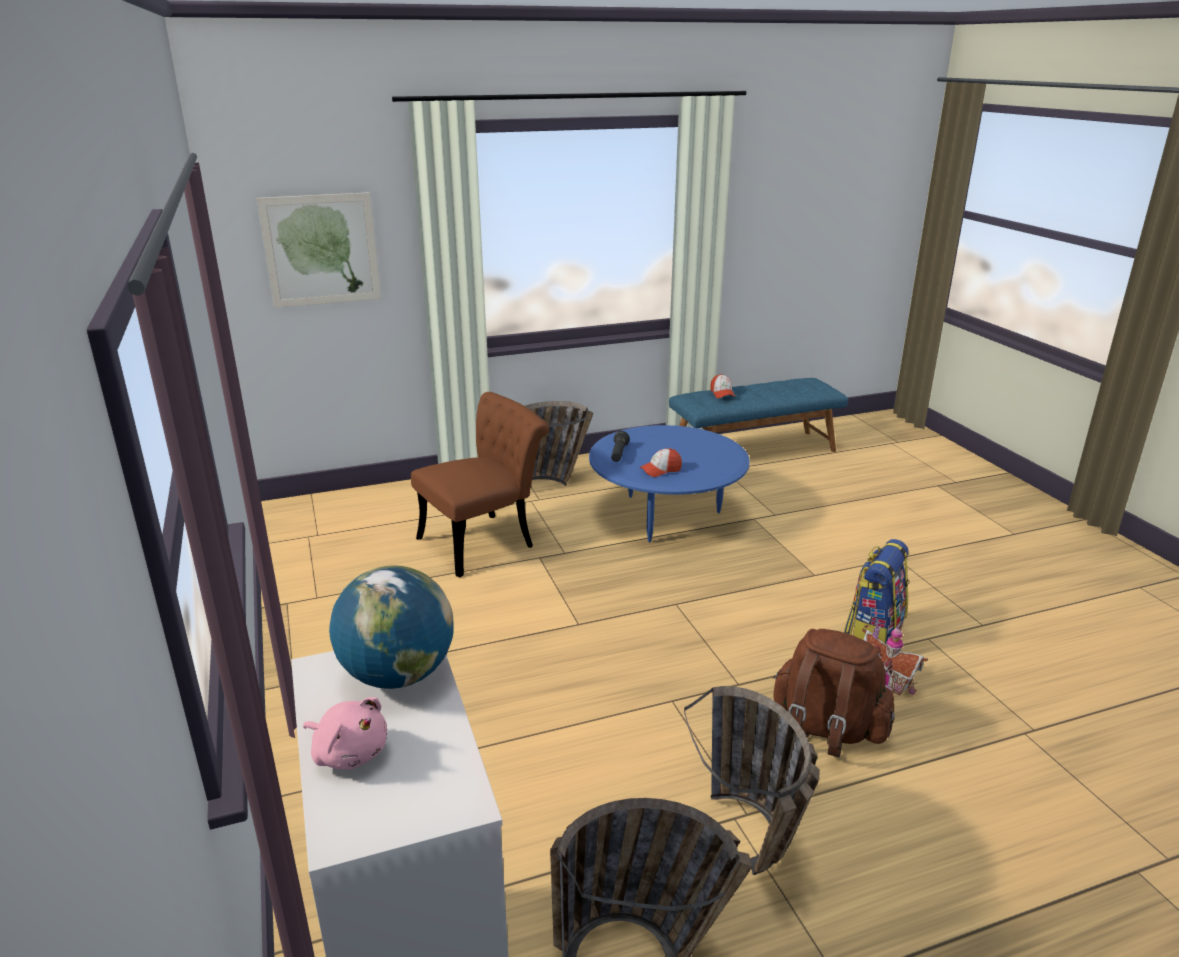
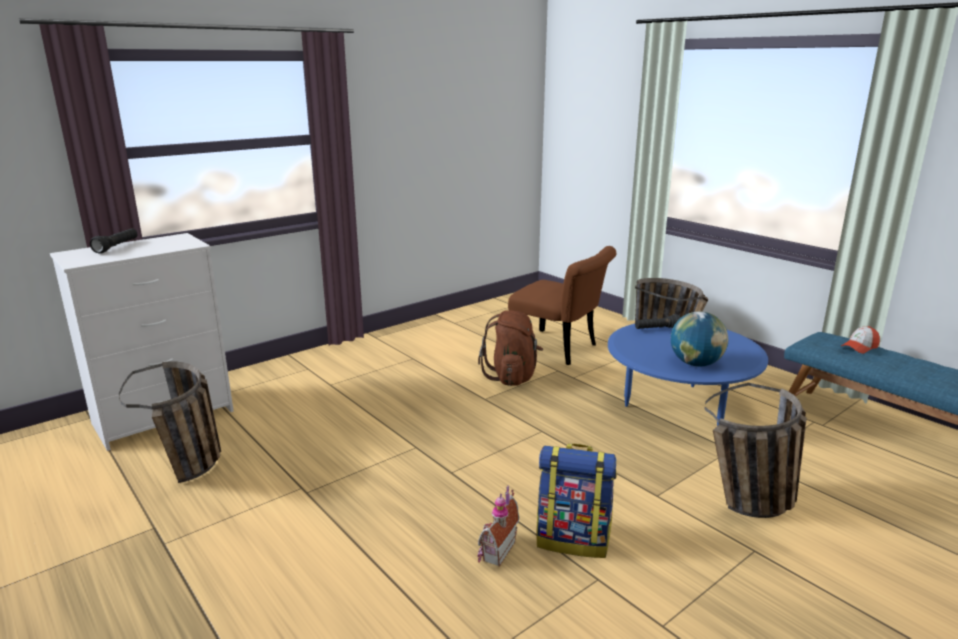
camera: 70 degrees right, 5 degrees down
(321, 250) = (592, 128): picture -> none
(349, 752) = (117, 247): pink plush toy -> black flashlight
(398, 674) = (172, 245): globe -> globe (696, 364)
(660, 470) = (648, 347): cap -> none
(756, 848) = (274, 499): basket -> basket (750, 507)
(826, 729) = (413, 521): brown backpack -> brown backpack (512, 377)

